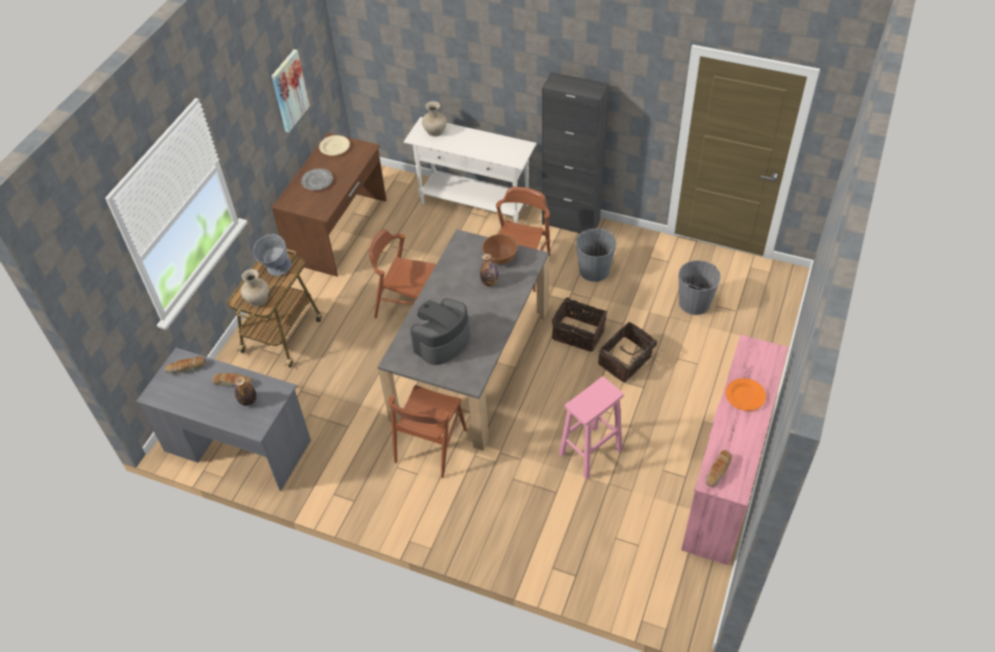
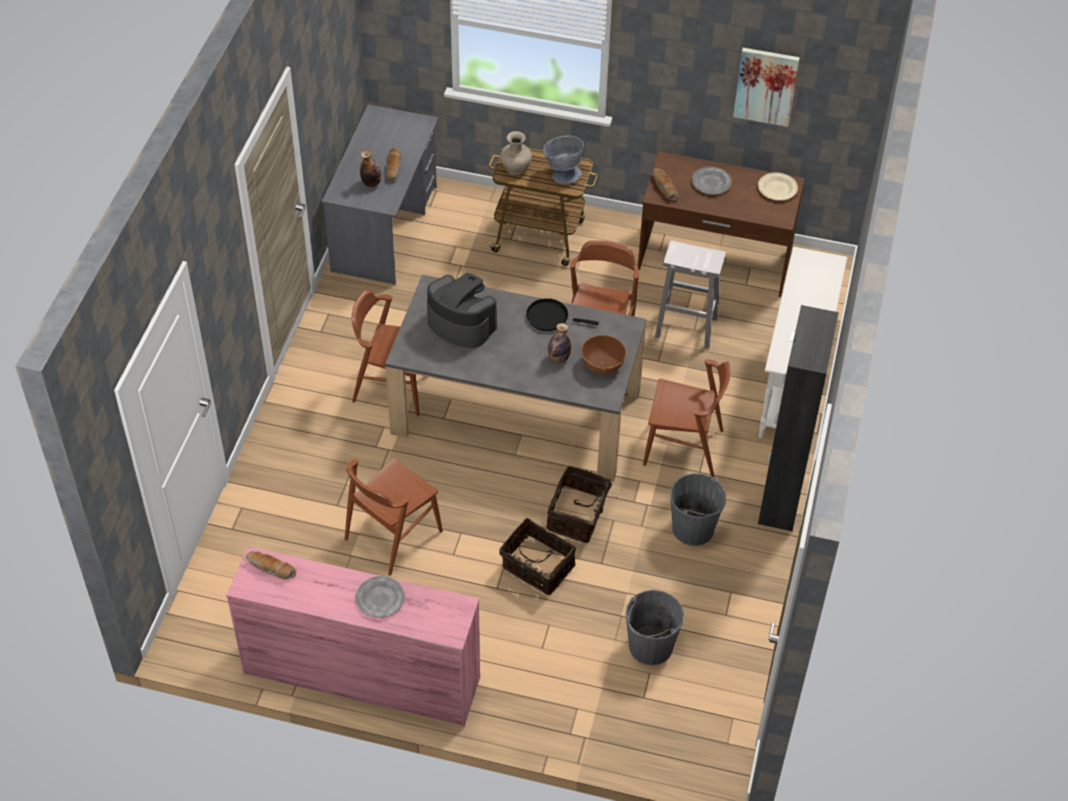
camera: 80 degrees right, 0 degrees up
(187, 368) = (410, 131): bread -> bread (664, 188)
(404, 255) = (685, 327): none -> white stool
(435, 131) = (819, 274): beige vase -> none
(445, 284) = (550, 317): none -> black frying pan
(589, 453) = (393, 535): pink stool -> brown chair
(745, 396) = (379, 598): orange plate -> grey plate

